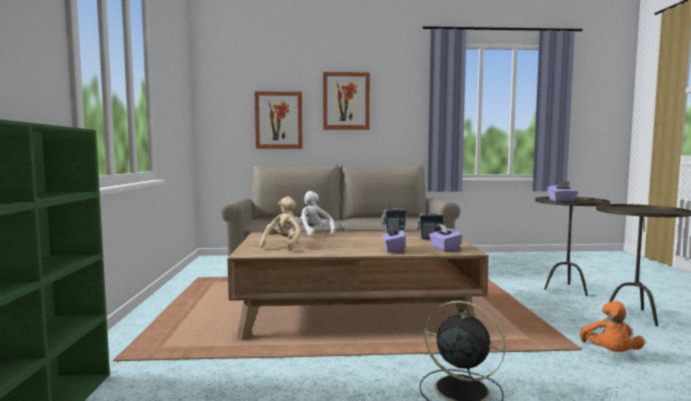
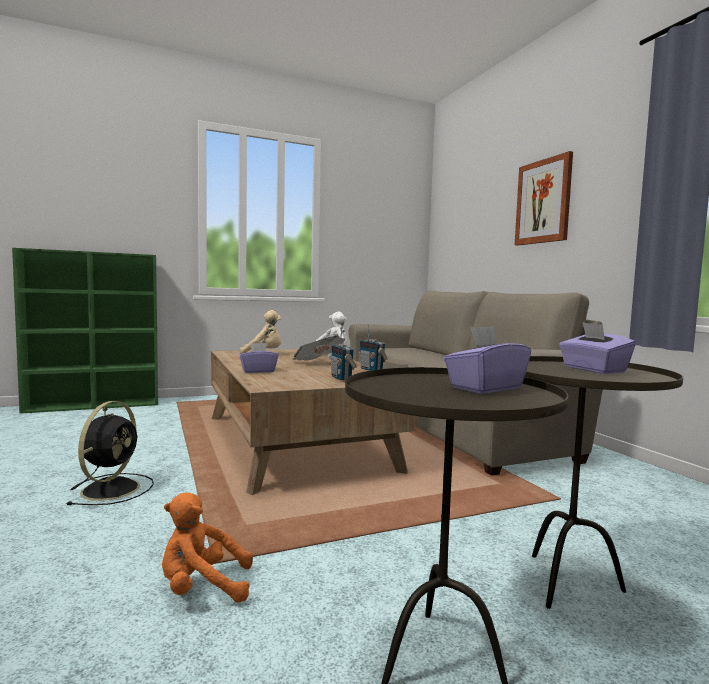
camera: 70 degrees right, 0 degrees up
(279, 120) = (481, 239): picture -> none
(357, 238) = (318, 363): none -> newspaper
(444, 249) = (276, 381): purple tissue box -> purple tissue box (485, 388)

